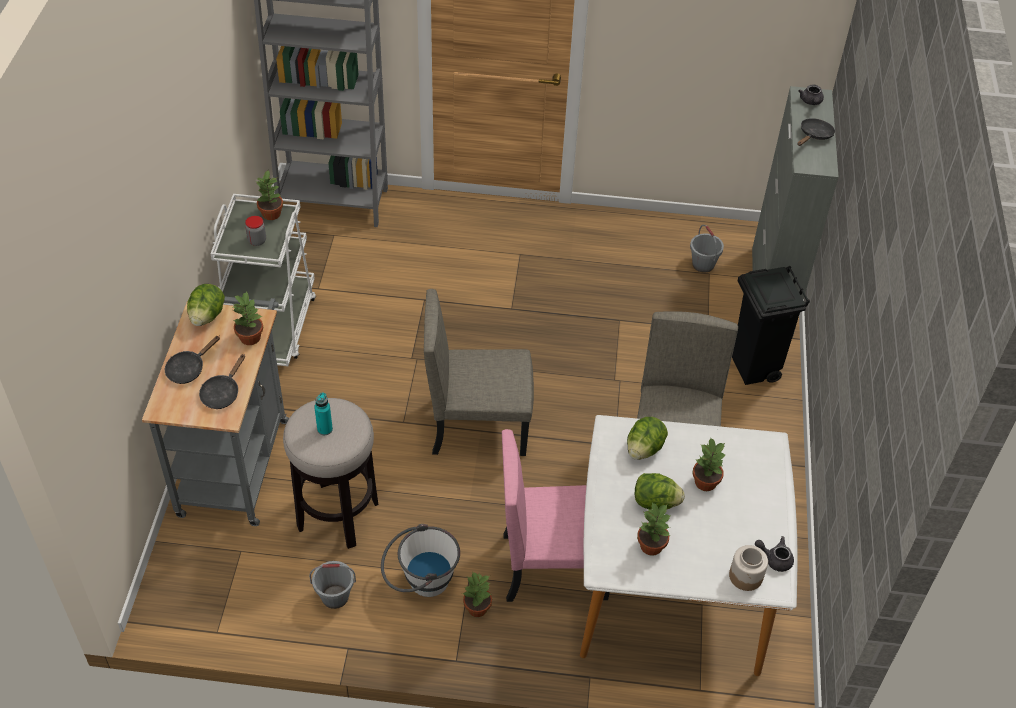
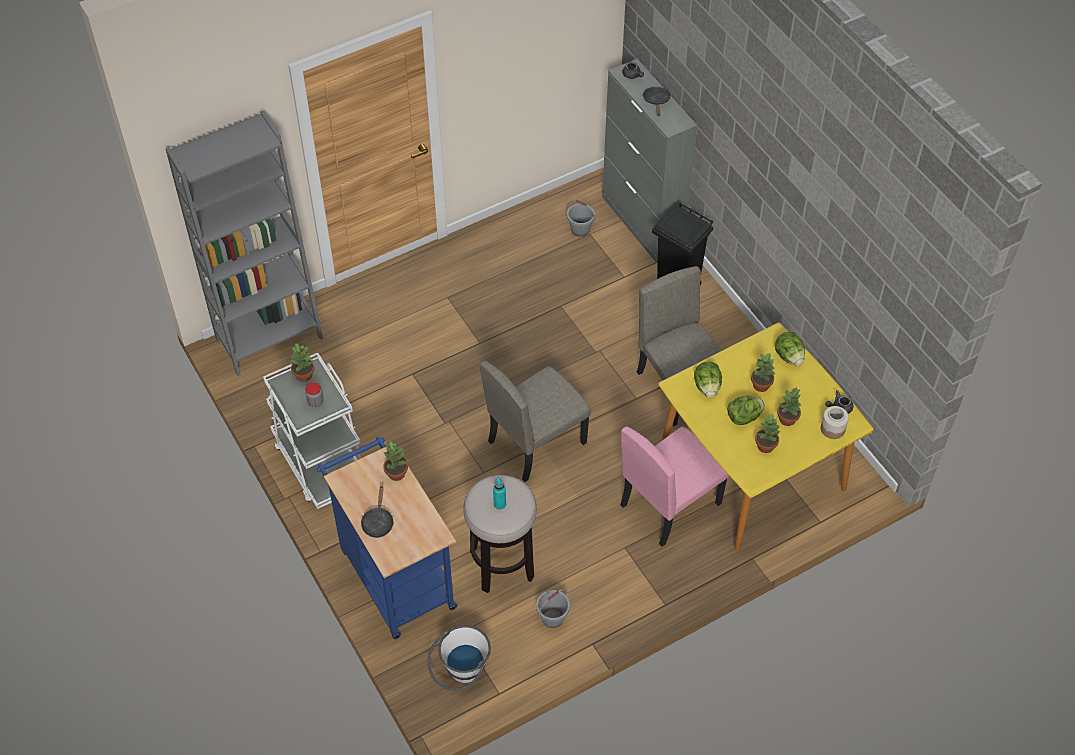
camera: 35 degrees left, 5 degrees up
(207, 316) = (350, 477): lettuce -> lettuce (789, 356)
(222, 393) = (418, 523): black frying pan -> none
(235, 459) = (393, 574): grey cart -> blue cart
(420, 581) = (597, 571): white bucket -> white bucket (461, 673)
(477, 609) = (648, 563): potted plant -> potted plant (787, 419)
(671, 589) = (752, 471): white dining table -> yellow dining table

